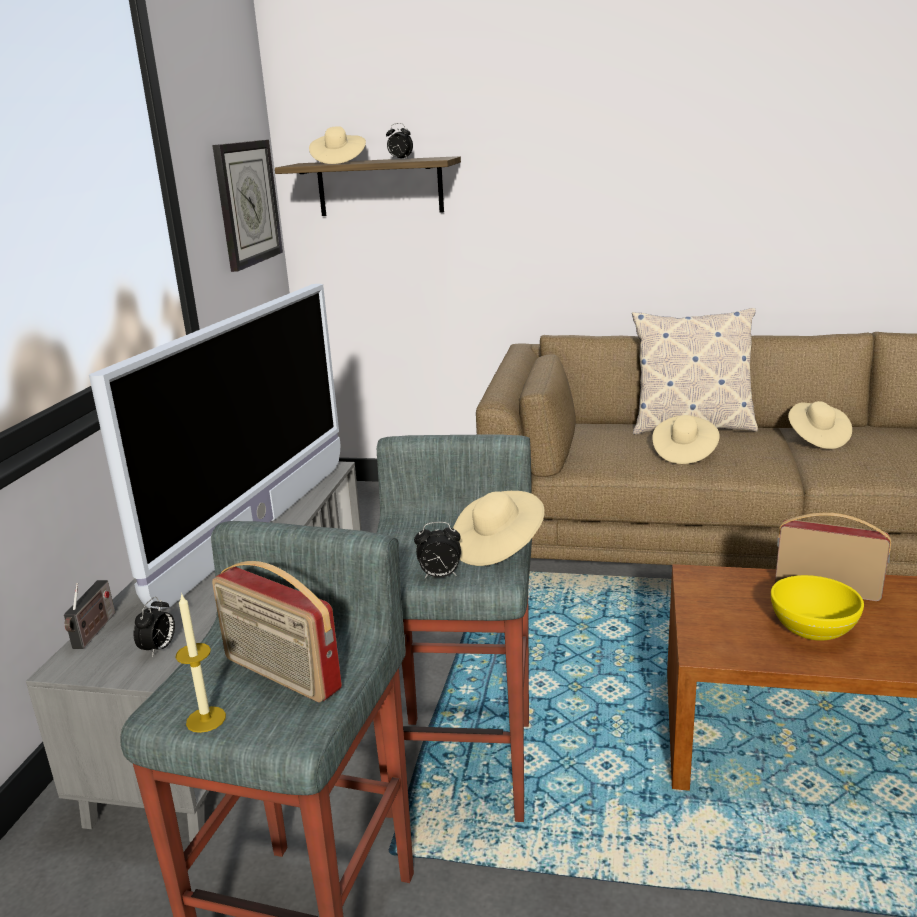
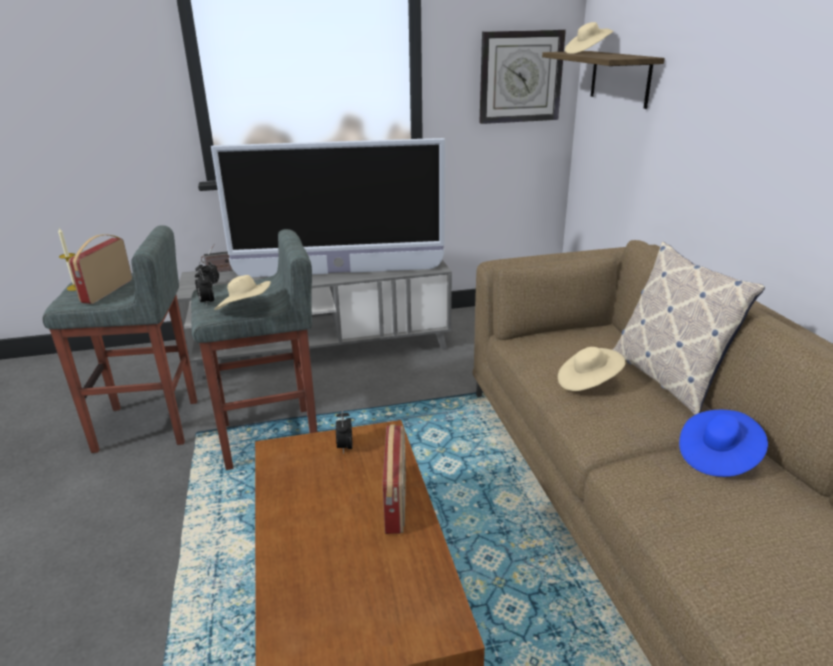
camera: 65 degrees right, 5 degrees up
(400, 159) = (615, 55): alarm clock -> alarm clock (345, 447)
(813, 628) = (324, 497): yellow bowl -> none
(817, 439) = (717, 457): beige hat -> blue hat

